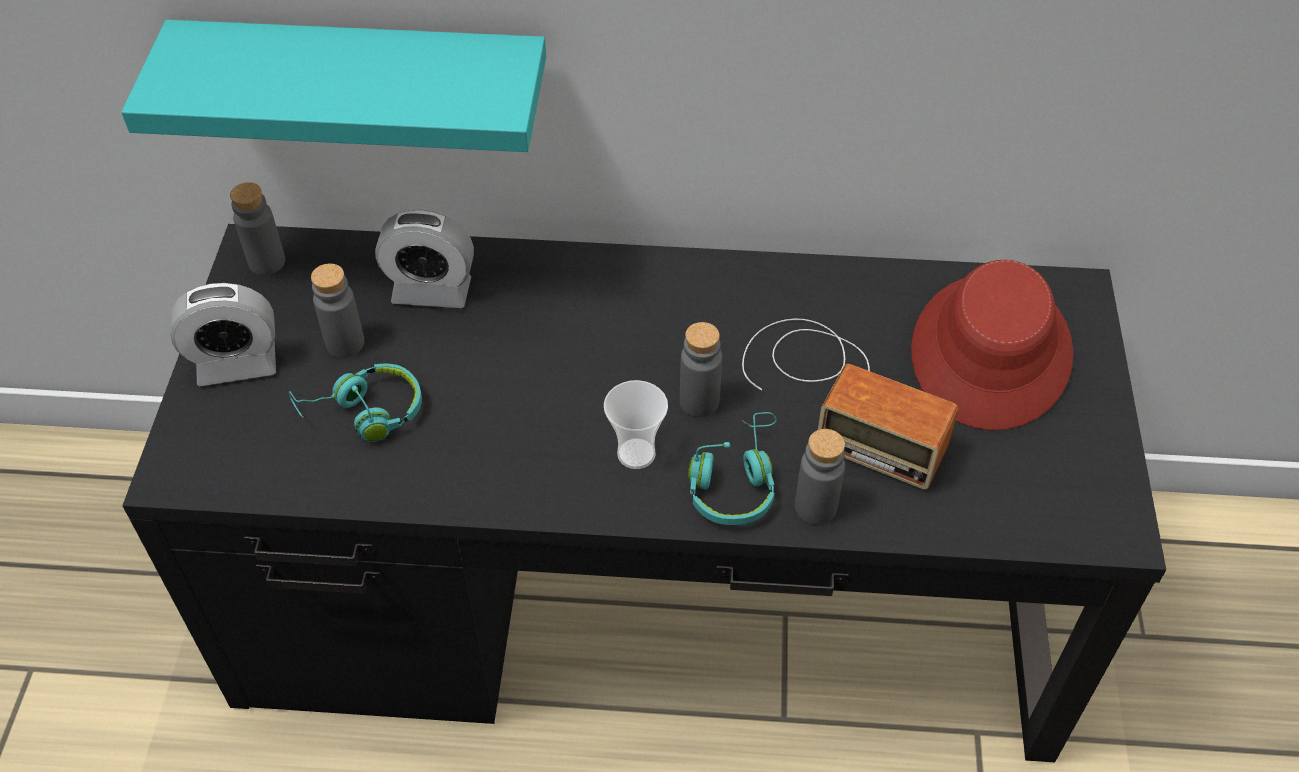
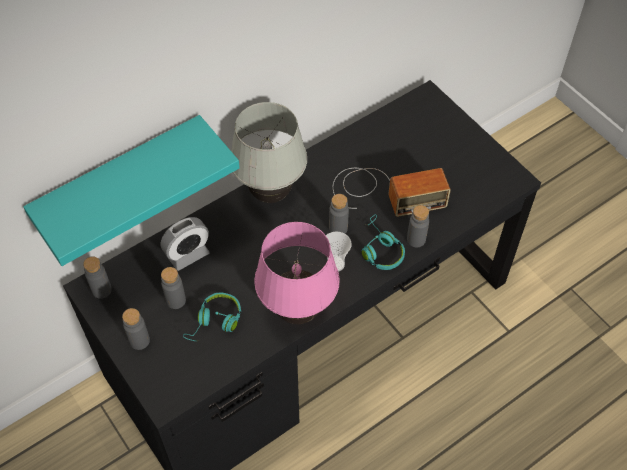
camera: 40 degrees left, 5 degrees up
(237, 364) = (139, 340): alarm clock -> grey bottle
(497, 484) = (297, 312): none -> pink table lamp
(646, 283) = (271, 194): none -> white table lamp
(991, 353) = (420, 139): red hat -> none

